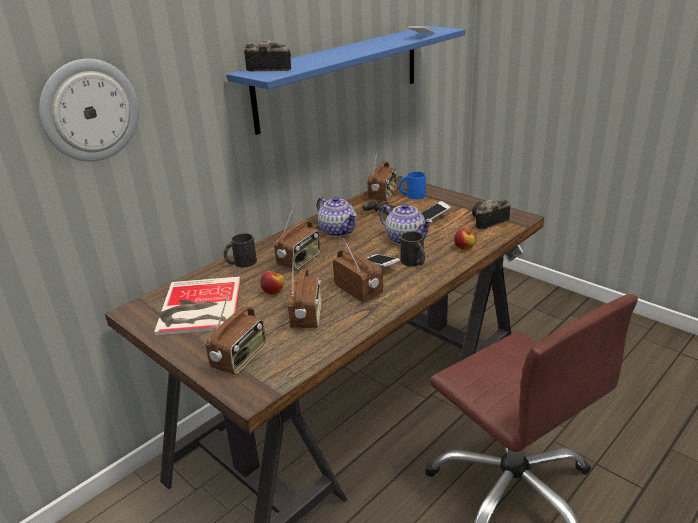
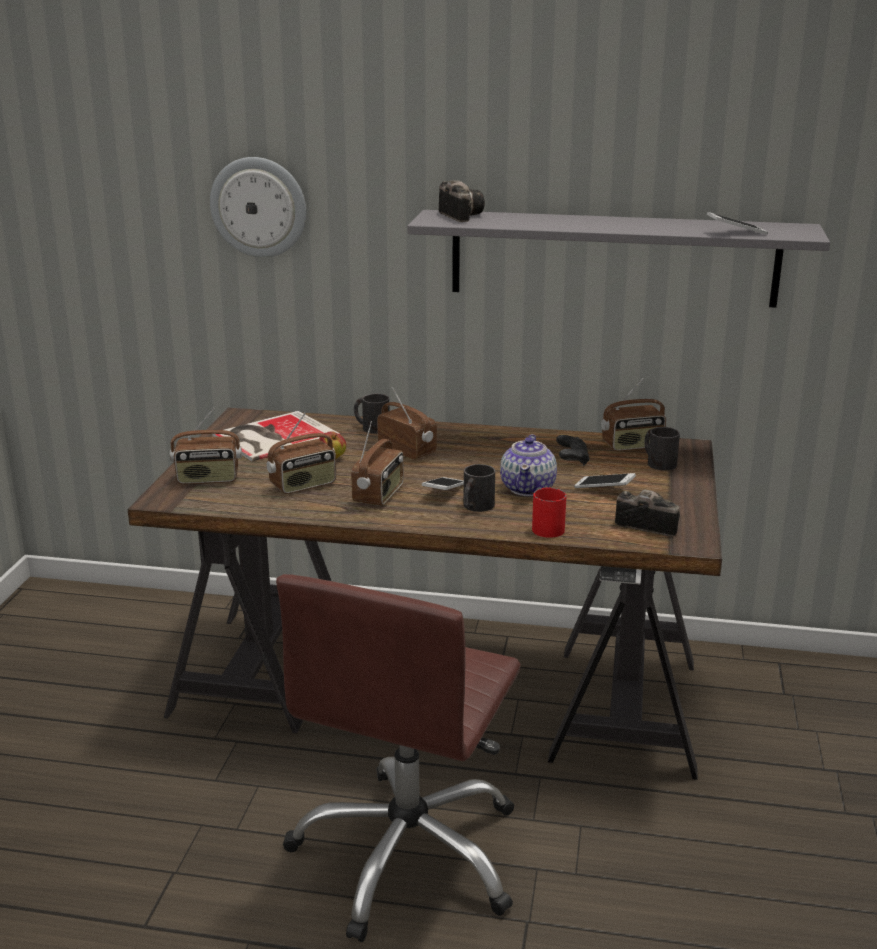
camera: 55 degrees right, 5 degrees down
(299, 261) = (407, 451): radio -> radio turned 135 degrees counterclockwise
(338, 231) = (500, 449): teapot -> none
(340, 76) = (613, 258): blue shelf -> grey shelf
(412, 195) = (657, 462): blue mug -> black mug
(465, 248) = (549, 526): apple -> red mug

